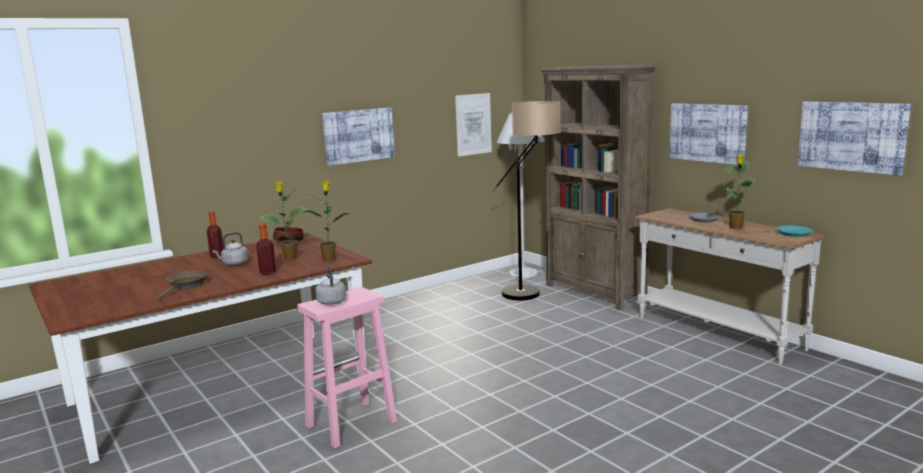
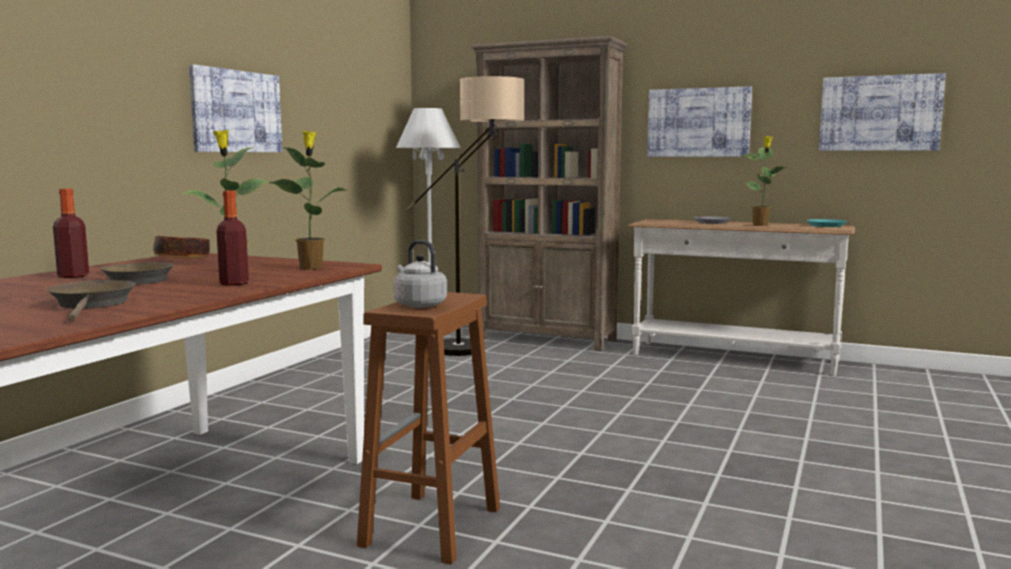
camera: 30 degrees left, 5 degrees down
(234, 264) = (134, 280): grey kettle -> brown frying pan
(350, 424) = (431, 528): pink stool -> brown stool
(473, 124) = (365, 122): picture -> none

